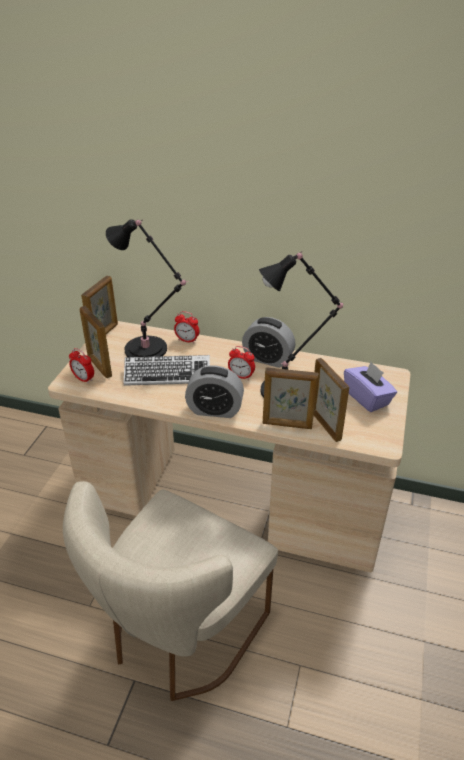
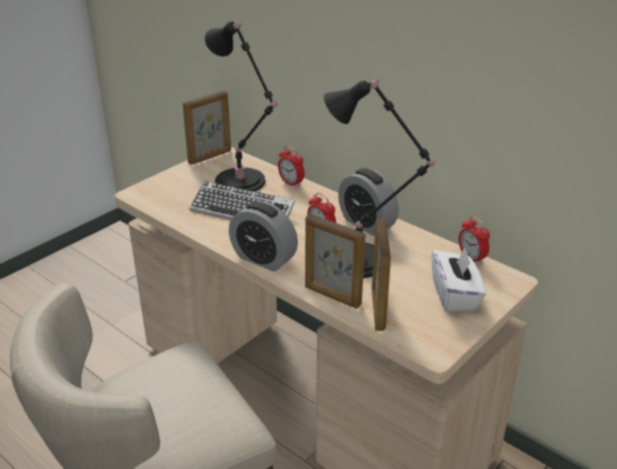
camera: 25 degrees right, 5 degrees down
(84, 379) = (155, 194): alarm clock -> alarm clock (471, 258)
(99, 366) = (180, 186): picture frame -> none
(367, 398) = (455, 296): purple tissue box -> white tissue box

